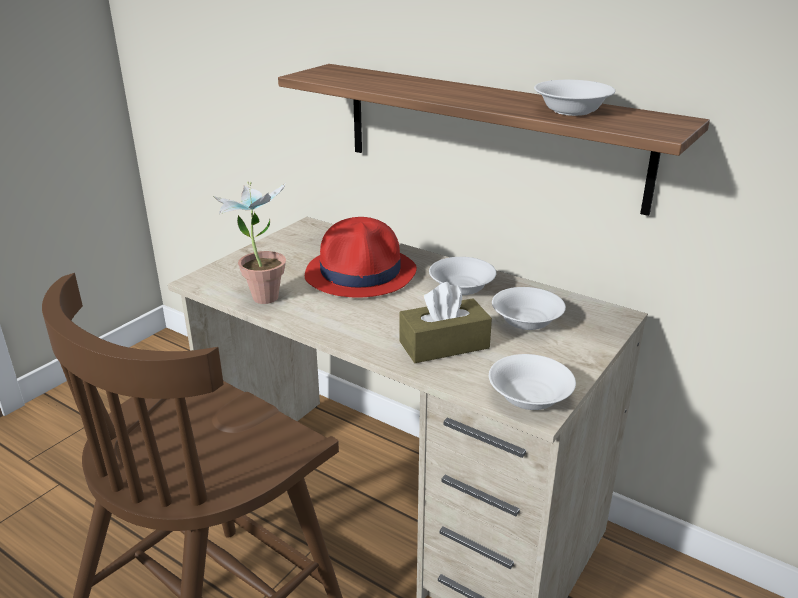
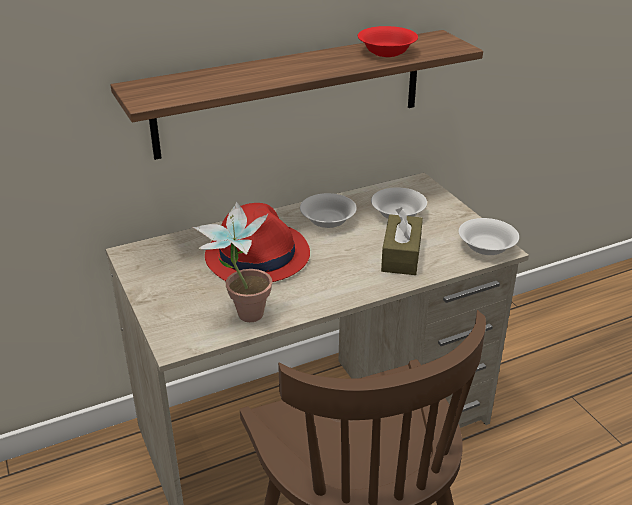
camera: 60 degrees left, 5 degrees up
(572, 111) = (387, 52): white bowl -> red bowl

